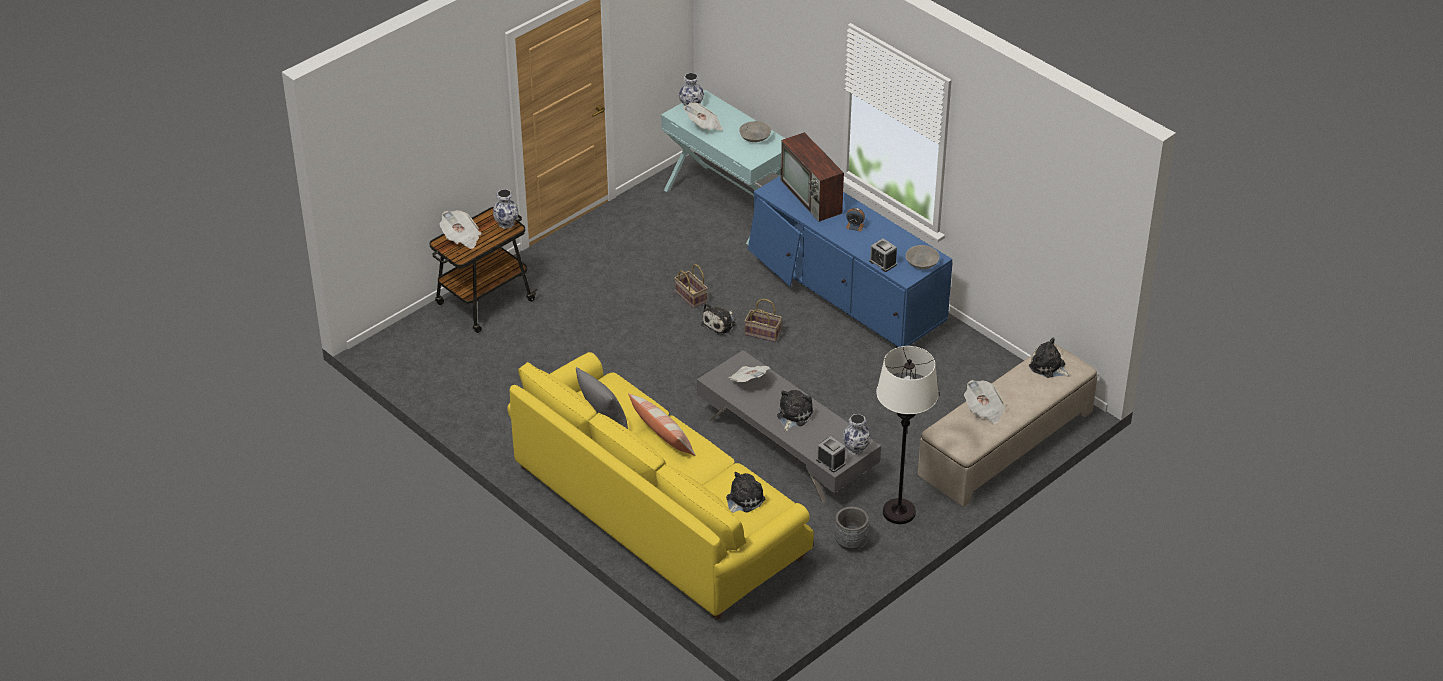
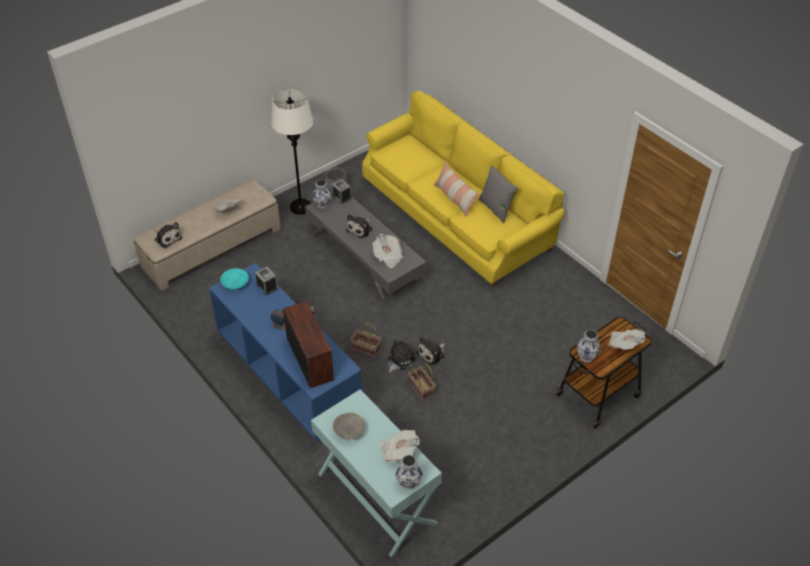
camera: 175 degrees left, 5 degrees up
(743, 500) = (405, 154): plush toy -> plush toy (432, 354)
(921, 263) = (235, 284): grey bowl -> turquoise bowl

